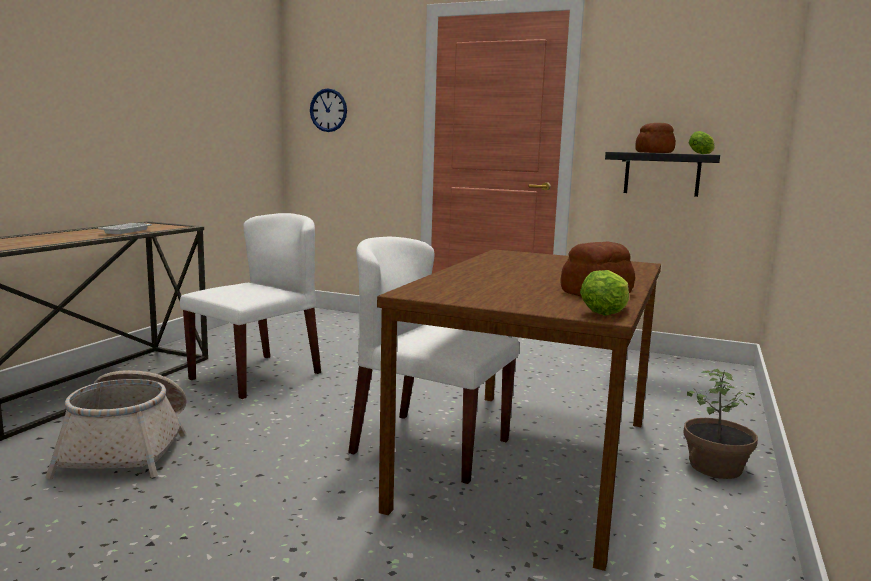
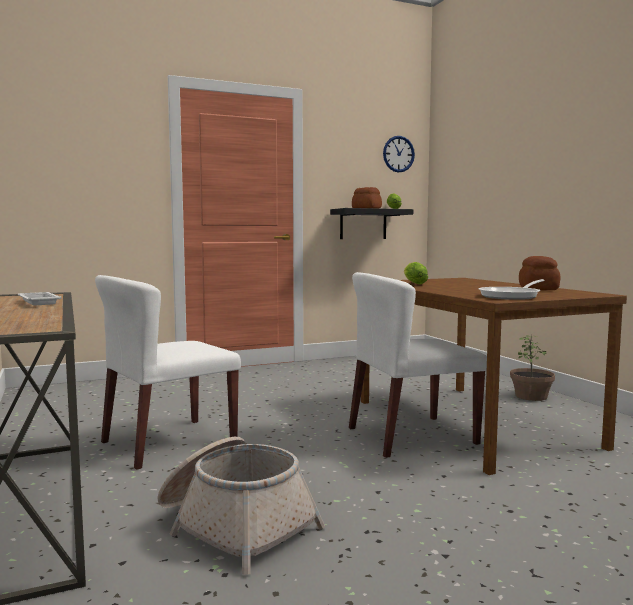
camera: 45 degrees left, 5 degrees down
(257, 375) = (168, 442): white chair -> white chair turned 120 degrees counterclockwise
(328, 110) = (57, 168): wall clock -> wall clock (398, 154)
(465, 293) = (512, 296): none -> frying pan
(608, 310) = (587, 292): lettuce -> lettuce (413, 283)

